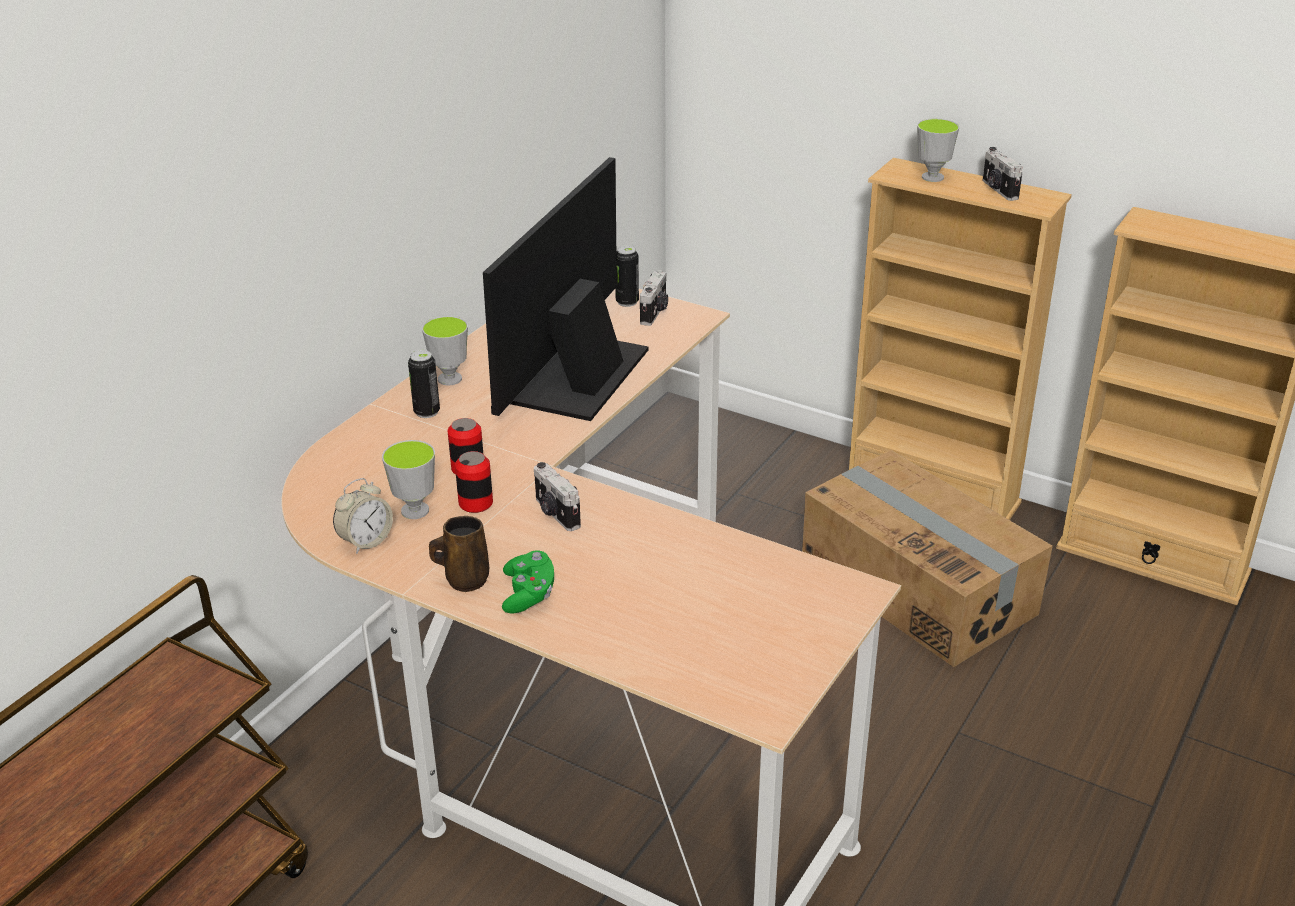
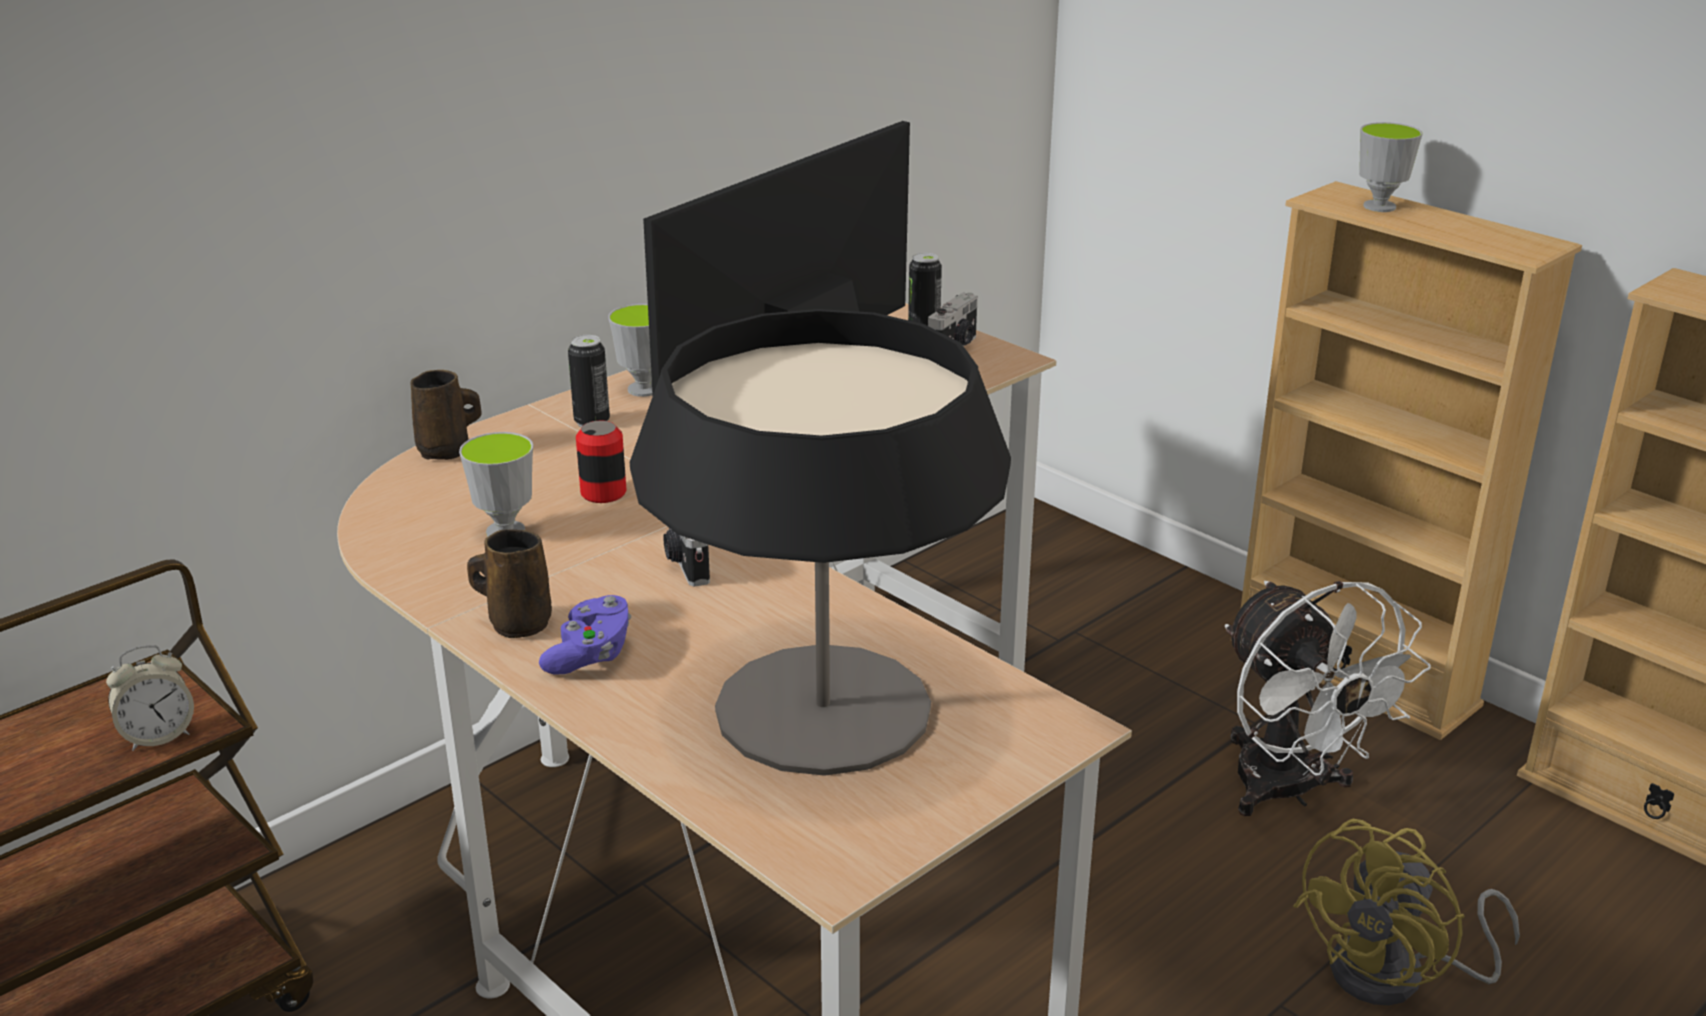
camera: 15 degrees right, 5 degrees down
(332, 452) = (447, 451): none -> brown mug
(366, 542) = (421, 558): alarm clock -> alarm clock (158, 736)
(475, 503) = (588, 534): can -> none
(528, 594) = (590, 655): green game controller -> purple game controller
(703, 606) = (822, 709): none -> table lamp
(918, 586) = (1290, 792): cardboard box -> white fan
(998, 190) = (1470, 229): camera -> none
(1022, 698) = (1396, 976): none -> yellow fan

